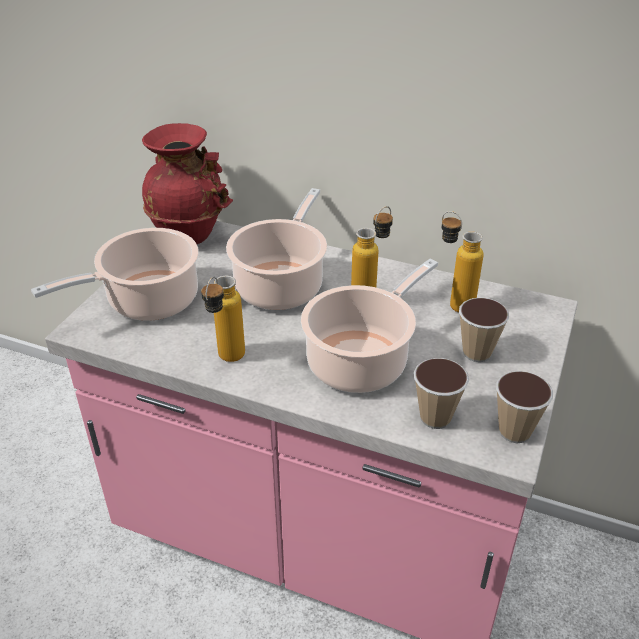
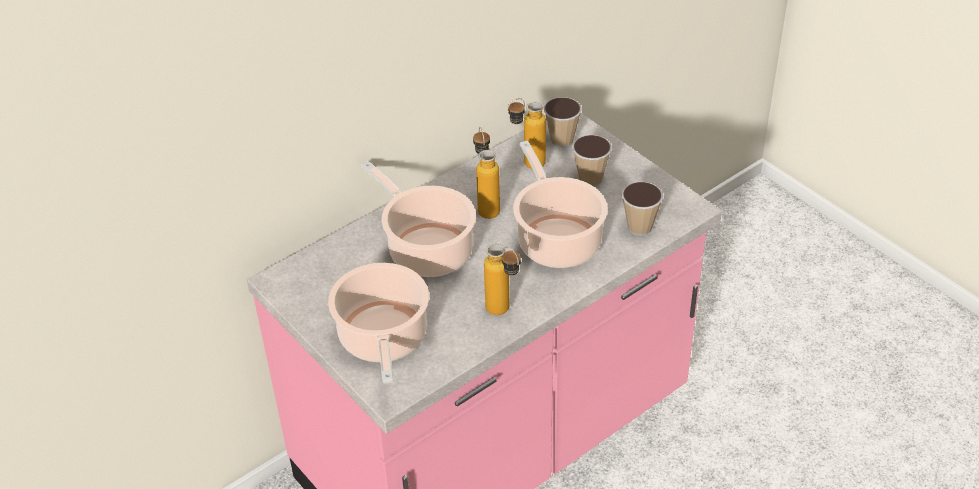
camera: 60 degrees left, 5 degrees up
(190, 234) = (295, 282): red vase -> none
(514, 431) = (675, 197): cup -> cup (562, 140)

